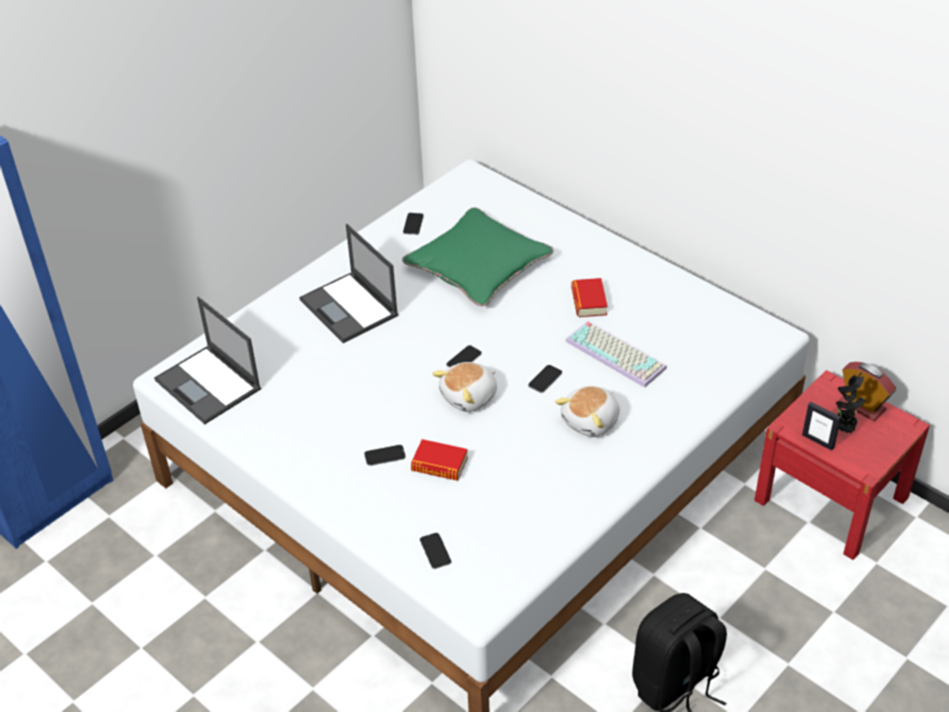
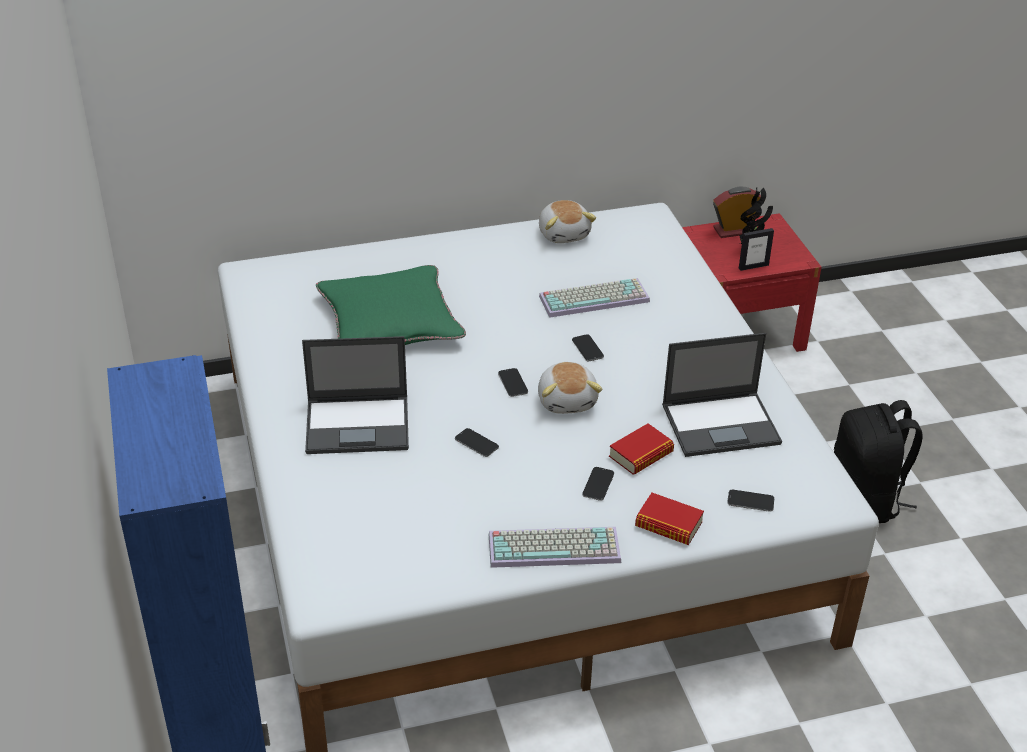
camera: 60 degrees left, 5 degrees down
(209, 385) = (370, 571): laptop -> laptop (722, 424)
(299, 463) = (555, 546): none -> keyboard
(413, 224) = (279, 335): phone -> phone (476, 443)
(589, 302) = (511, 283): book -> book (668, 524)
(591, 421) = (665, 346): plush toy -> plush toy (564, 234)

